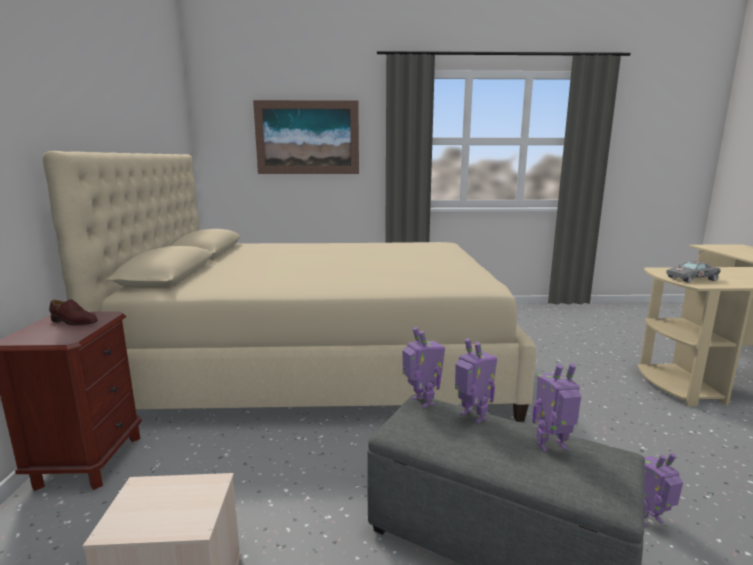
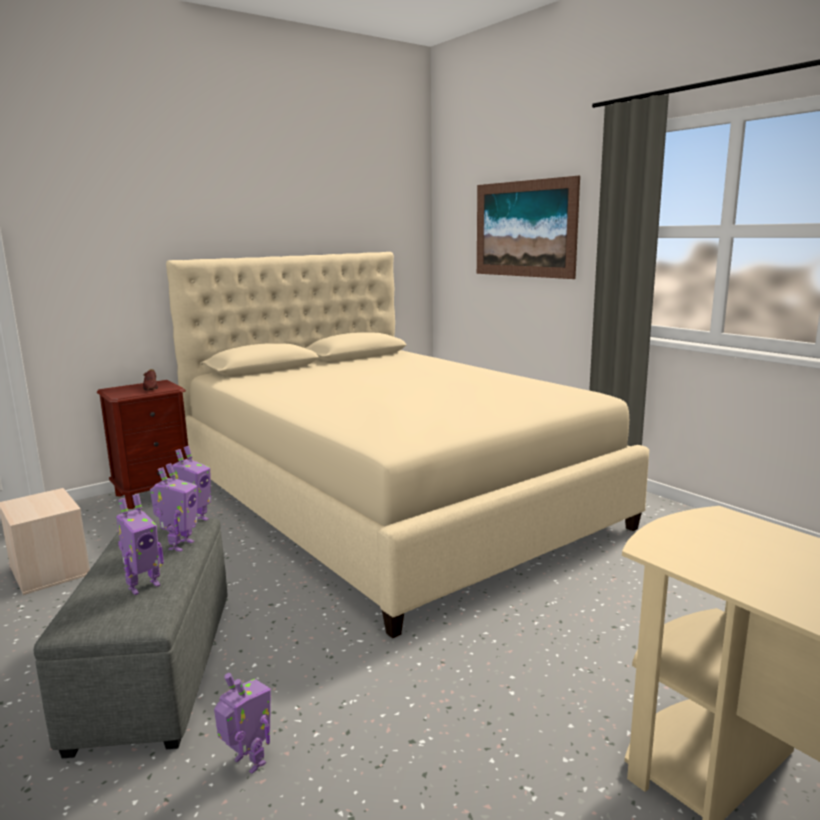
camera: 55 degrees right, 0 degrees up
(552, 447) = (143, 586): toy robot -> toy robot turned 90 degrees clockwise
(692, 279) = (697, 543): grey toy car -> none

